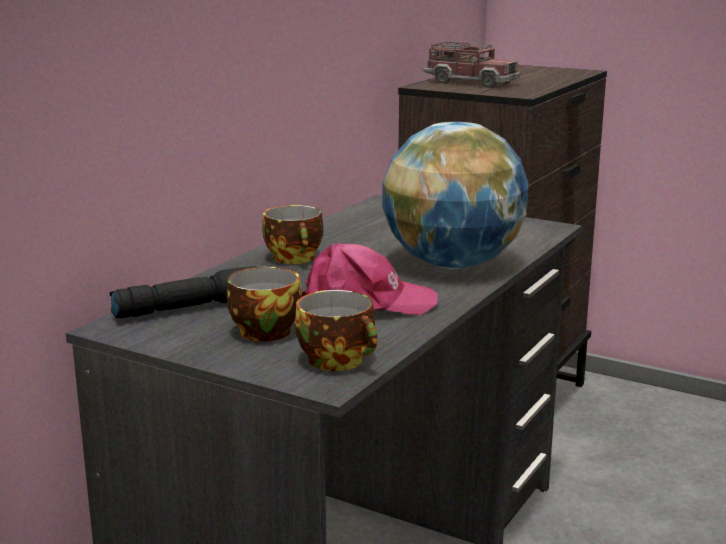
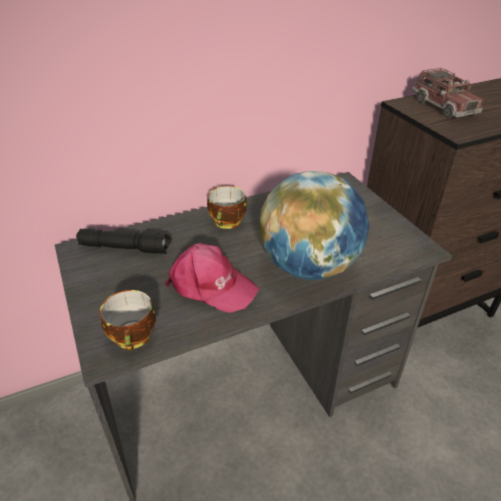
camera: 35 degrees right, 20 degrees up
(261, 331) = (131, 286): cup -> none

